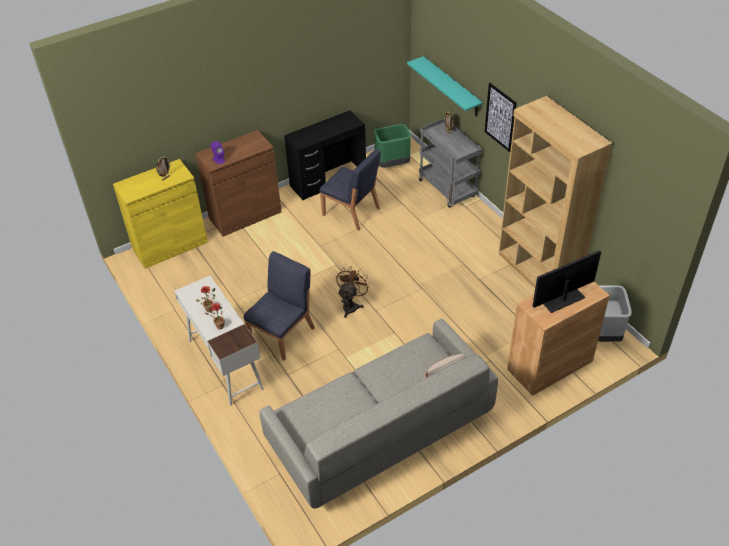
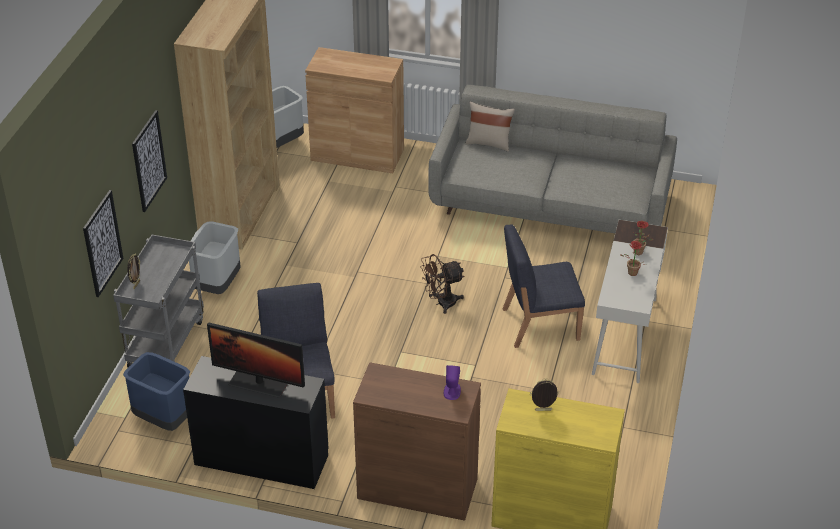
camera: 135 degrees left, 5 degrees down
(392, 164) = (163, 420): green trash can -> blue trash can
(451, 87) = (102, 243): turquoise shelf -> picture
(474, 228) = (218, 286): none -> grey trash can
(562, 299) = (355, 64): monitor -> monitor (259, 383)

